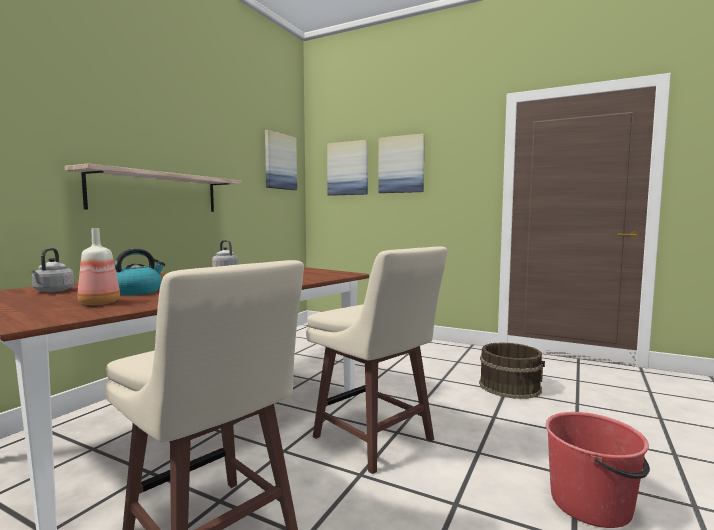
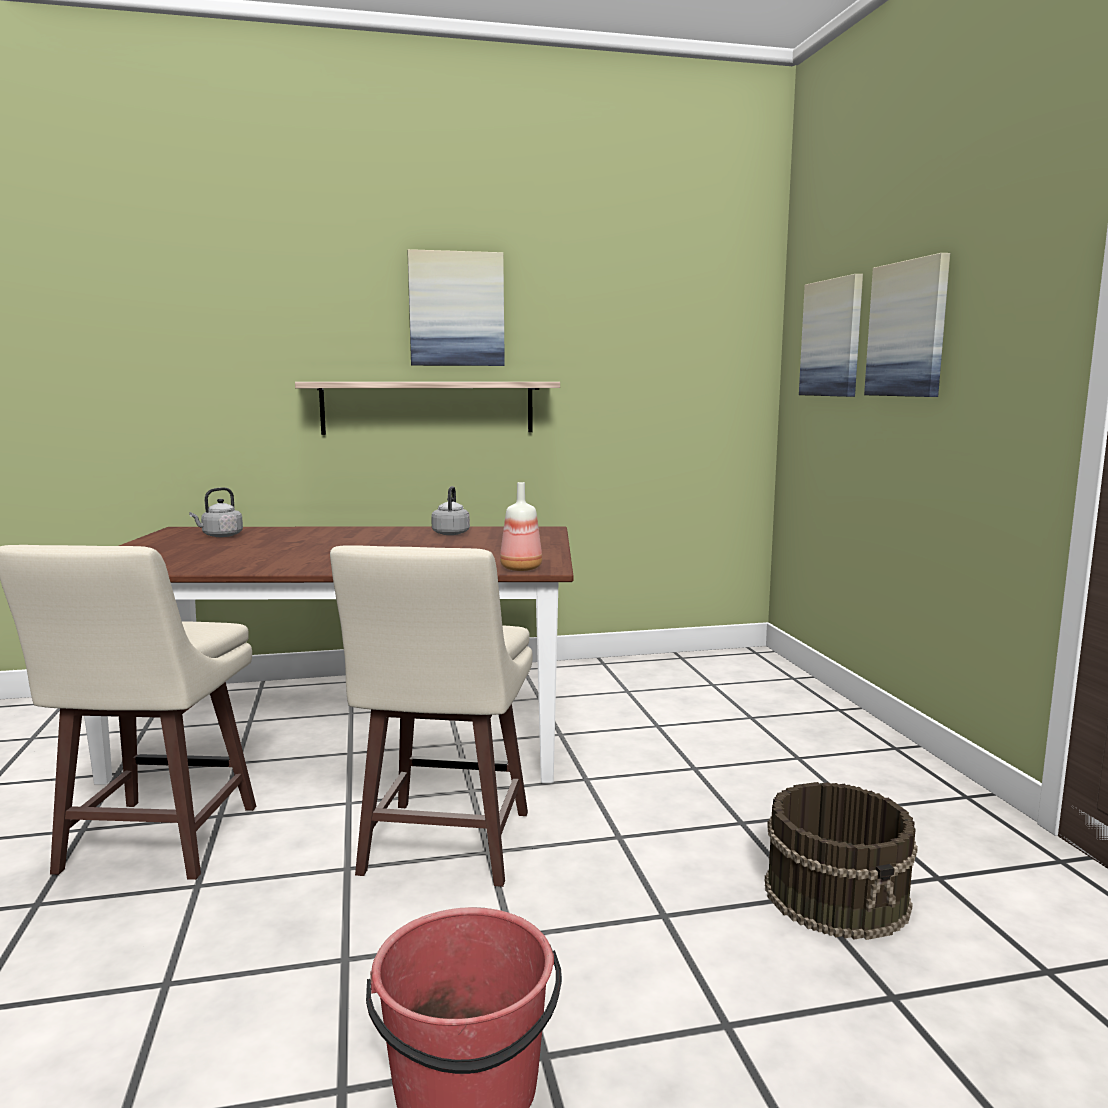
camera: 50 degrees right, 5 degrees up
(98, 303) = (178, 559): bottle -> bottle (519, 568)
(138, 292) = (253, 550): kettle -> none
(280, 161) = (702, 332): picture -> picture (456, 309)

